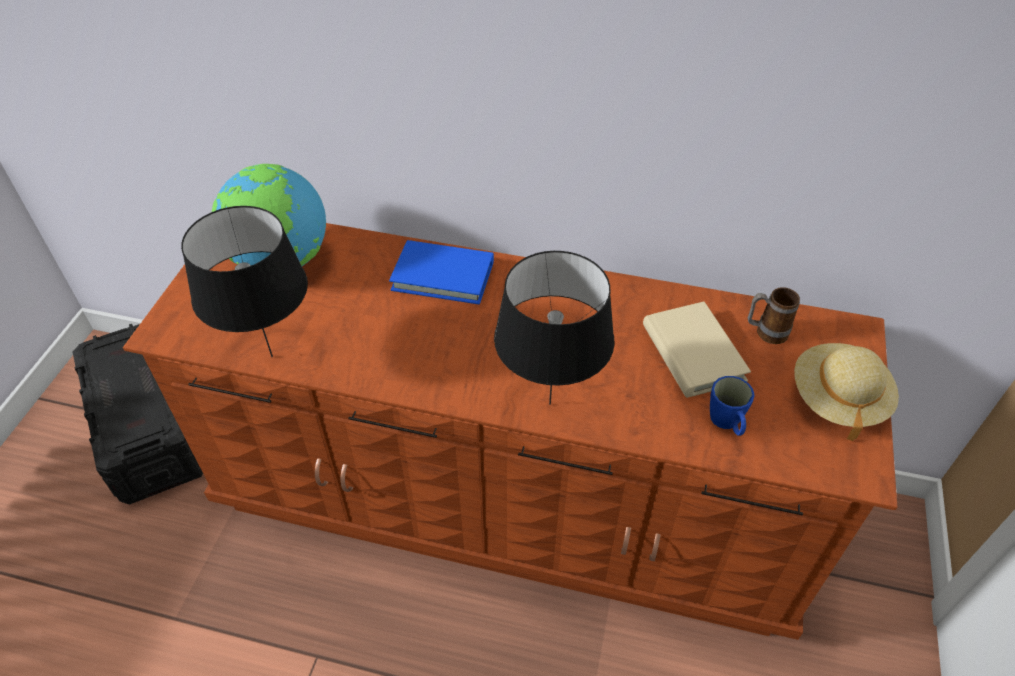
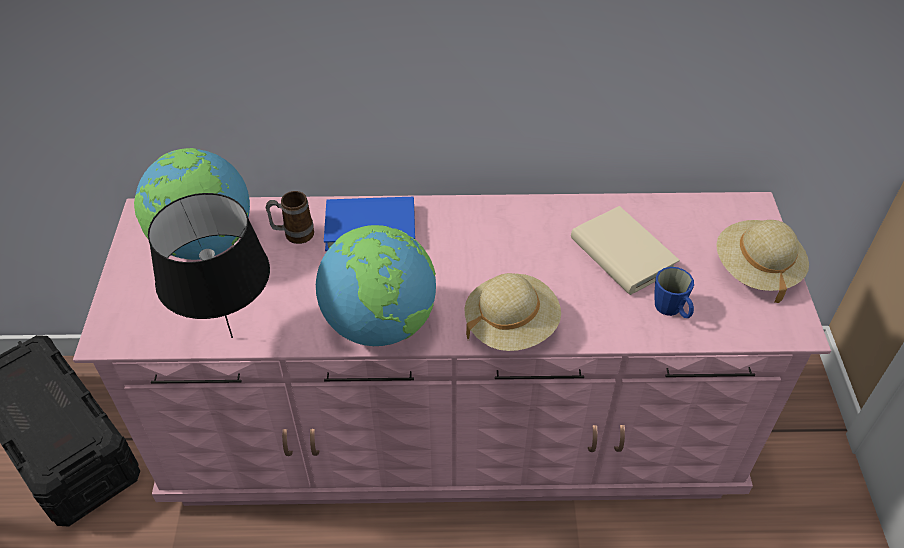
camera: 15 degrees left, 0 degrees up
(417, 373) = (380, 323): none -> globe
(508, 497) = (451, 430): brown dresser -> pink dresser
(548, 403) = (511, 326): black table lamp -> beige hat
(765, 333) = (678, 224): mug -> mug (293, 235)

